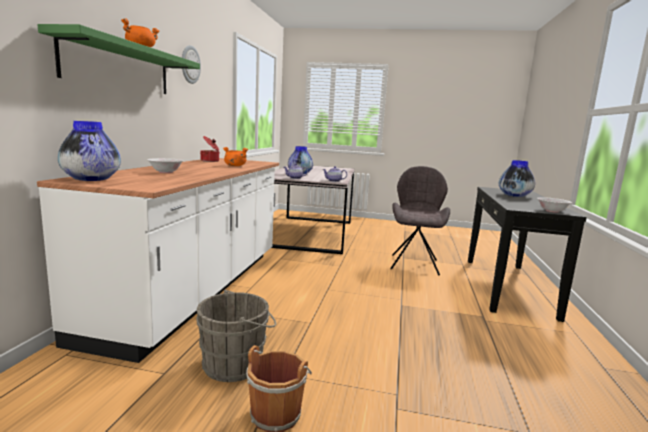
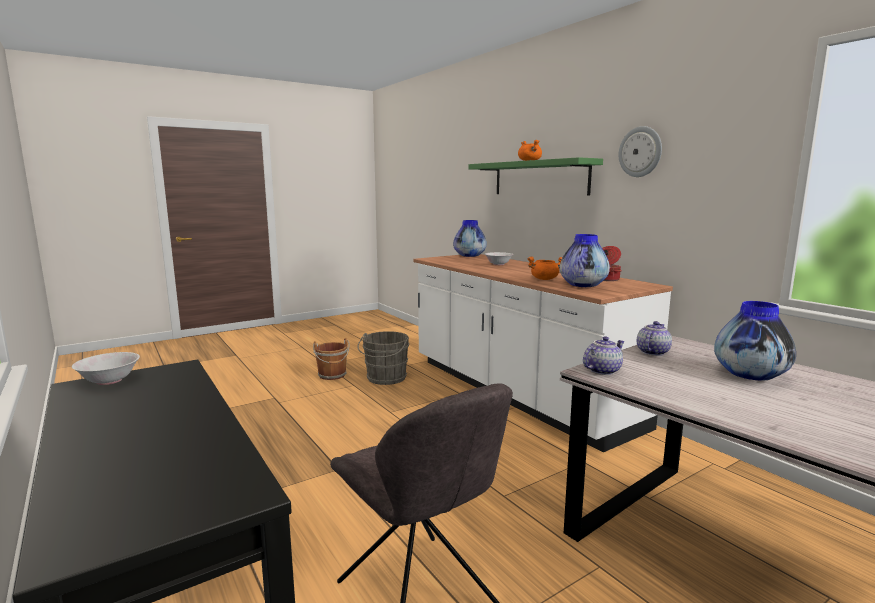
camera: 135 degrees right, 0 degrees up
(514, 196) = (158, 443): vase -> vase (583, 286)

